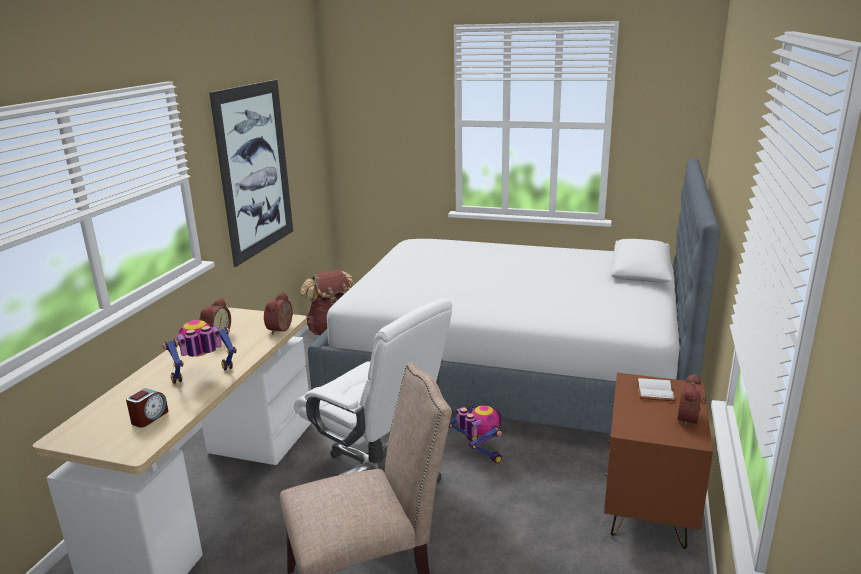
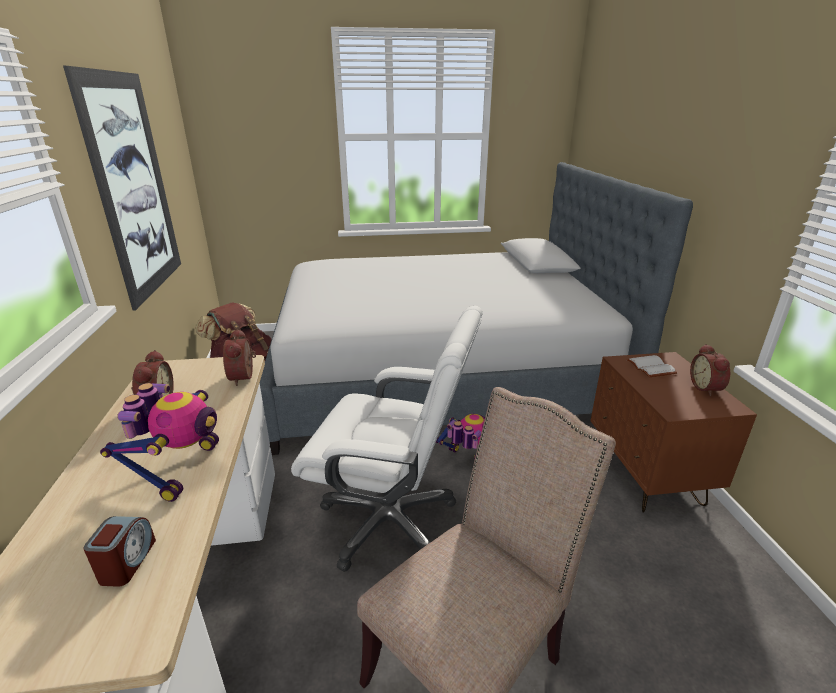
camera: 25 degrees left, 5 degrees up
(204, 379) = (181, 469): toy robot -> toy robot turned 150 degrees clockwise

